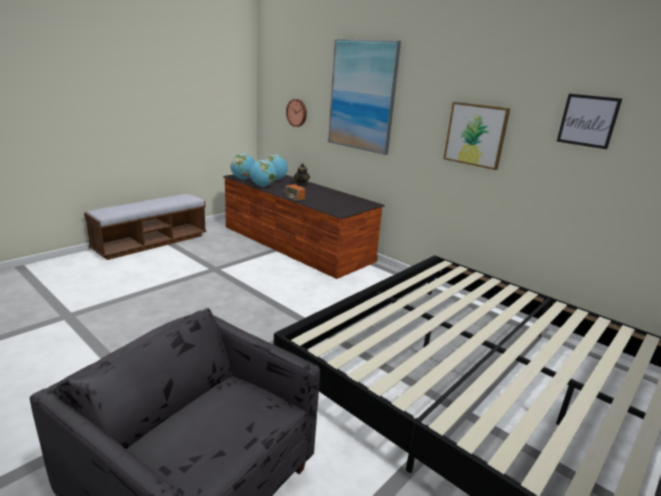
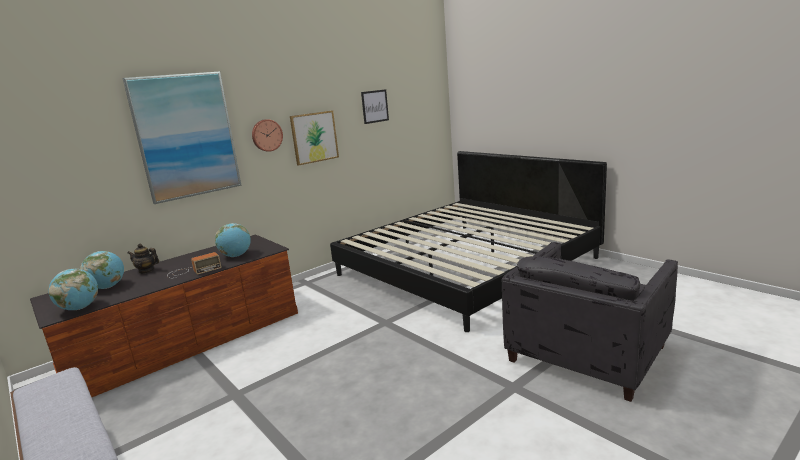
camera: 80 degrees left, 5 degrees down
(263, 186) = (136, 291): globe -> globe (236, 256)
(297, 113) = (72, 189): wall clock -> wall clock (266, 135)

